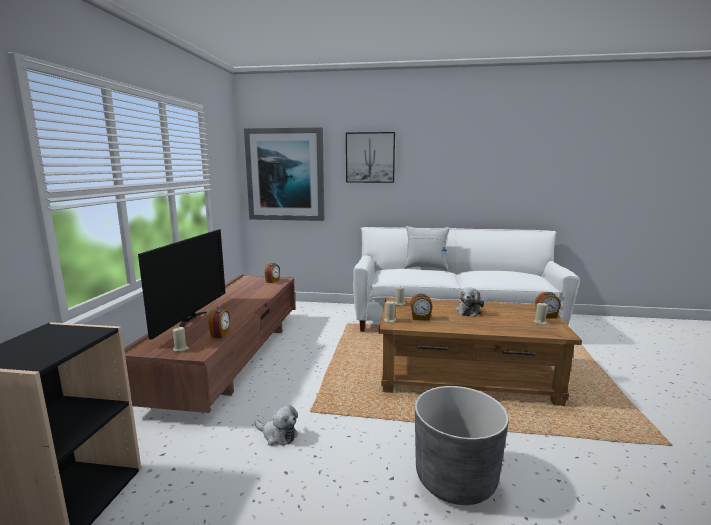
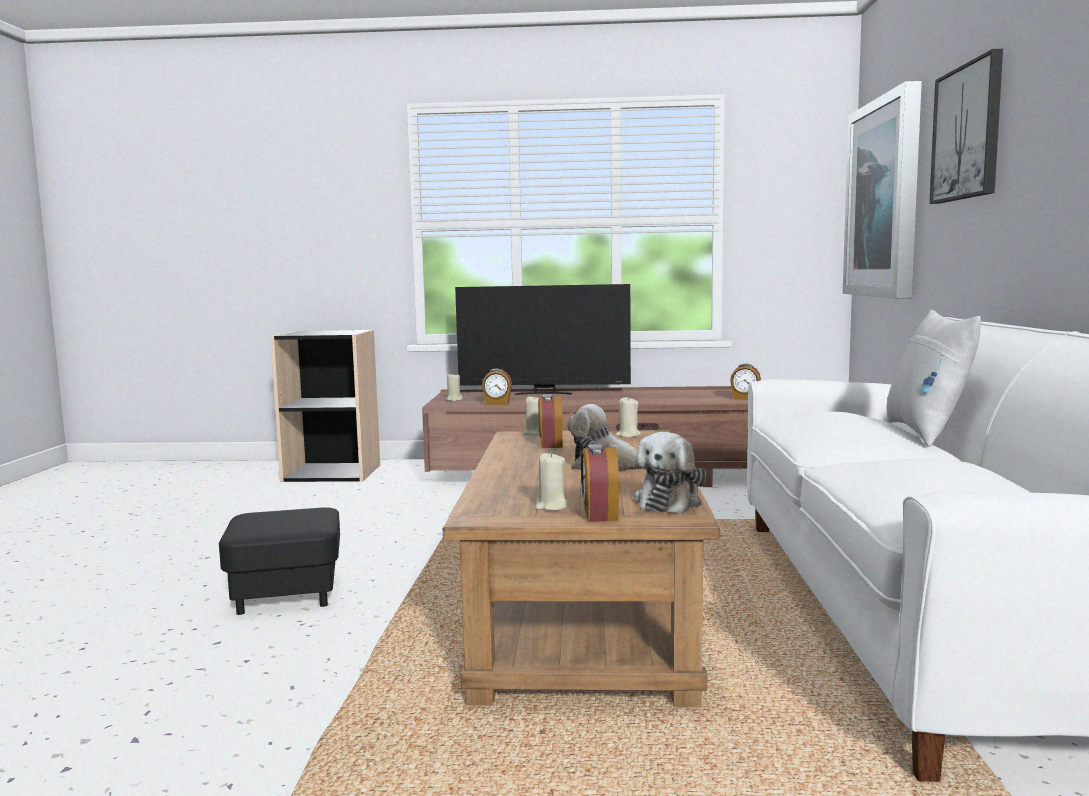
camera: 85 degrees right, 5 degrees down
(278, 435) = (404, 513): plush toy -> plush toy (669, 501)
(455, 479) = (286, 594): grey planter -> black ottoman

